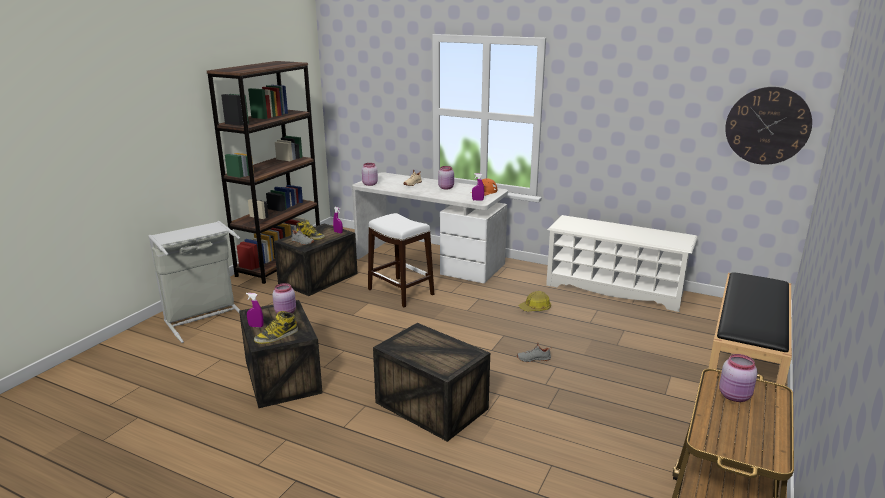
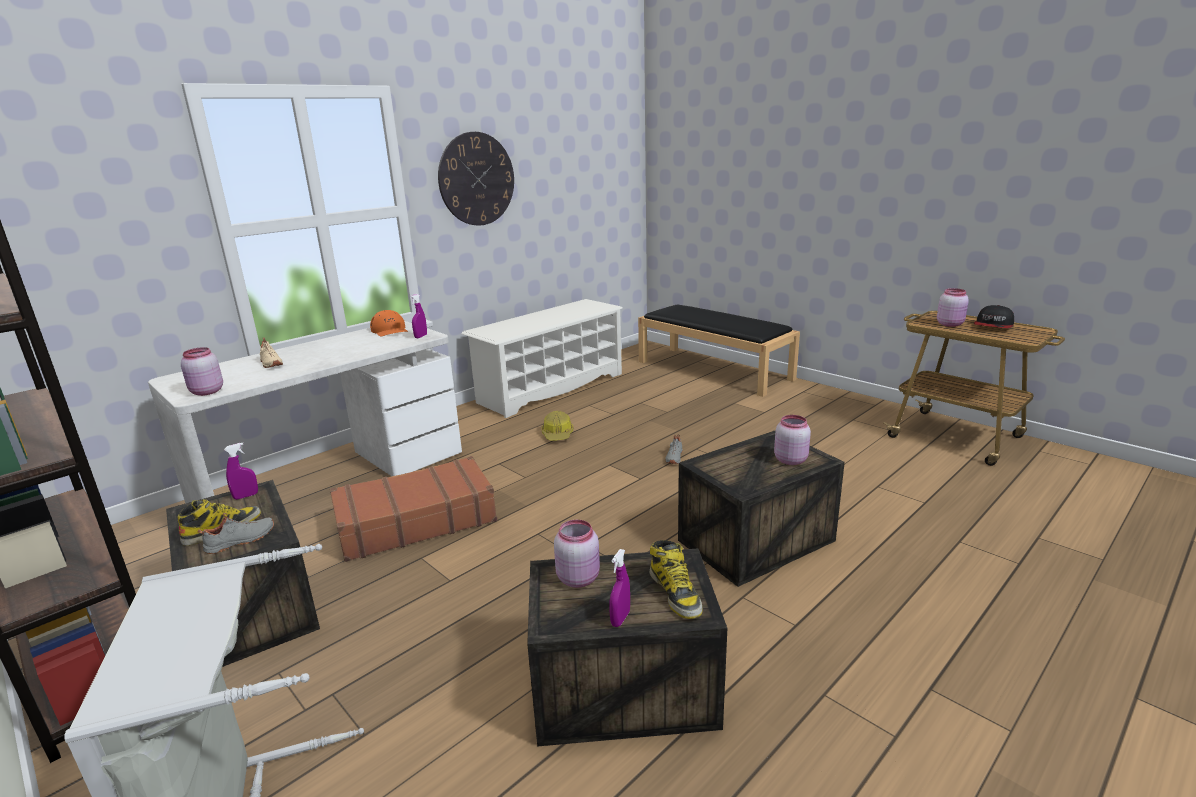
camera: 70 degrees left, 0 degrees up
(400, 292) = (415, 521): white stool -> brown suitcase
(446, 188) = (334, 346): pink jar -> pink jar (790, 459)
(755, 424) = (993, 325): none -> cap
(767, 126) = (611, 171): wall clock -> wall clock (476, 179)

